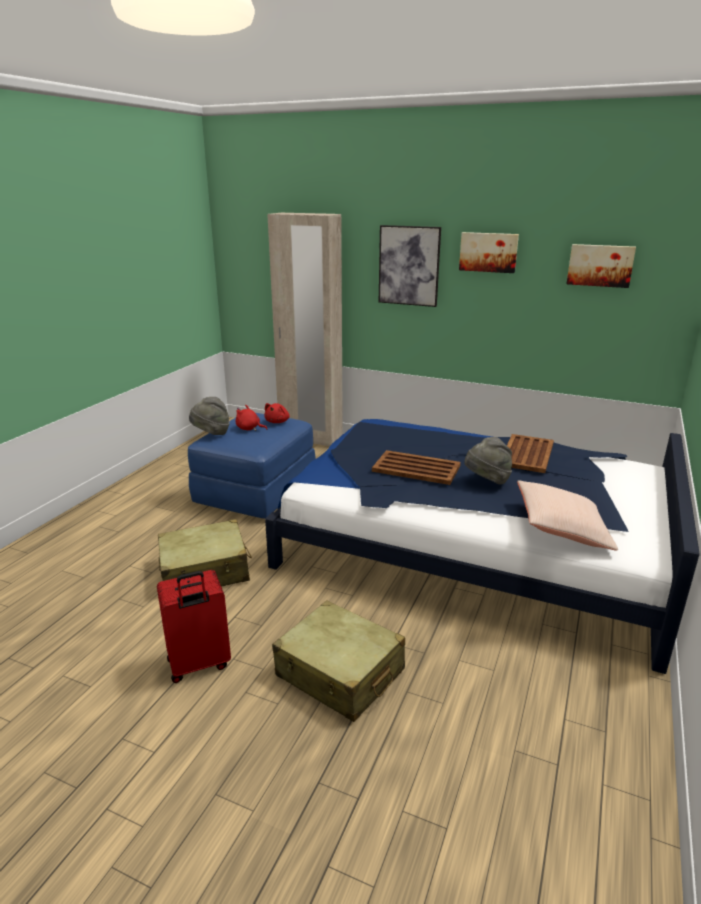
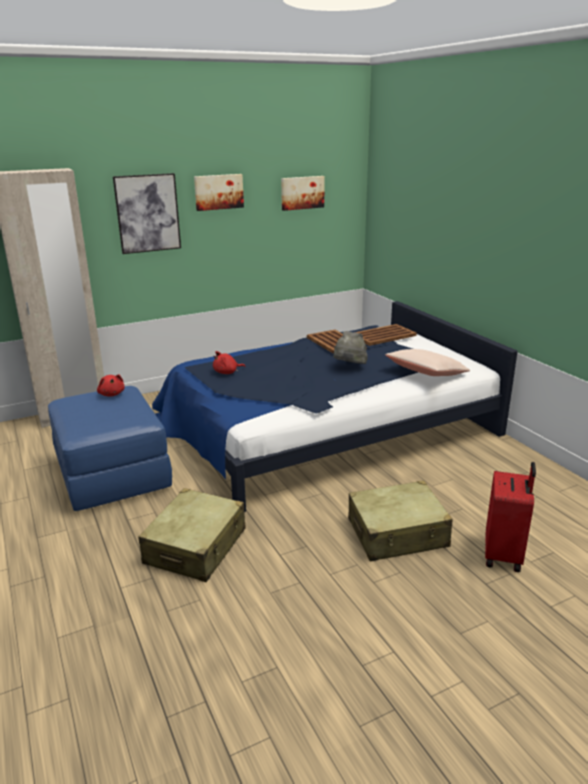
camera: 50 degrees left, 0 degrees up
(199, 664) = (318, 594): red suitcase -> red suitcase (504, 555)
(211, 433) = (73, 427): grey hat -> none
(249, 428) = (99, 409): red plush toy -> red plush toy (227, 372)
(415, 468) = (298, 377): brown tray -> brown tray (382, 336)

